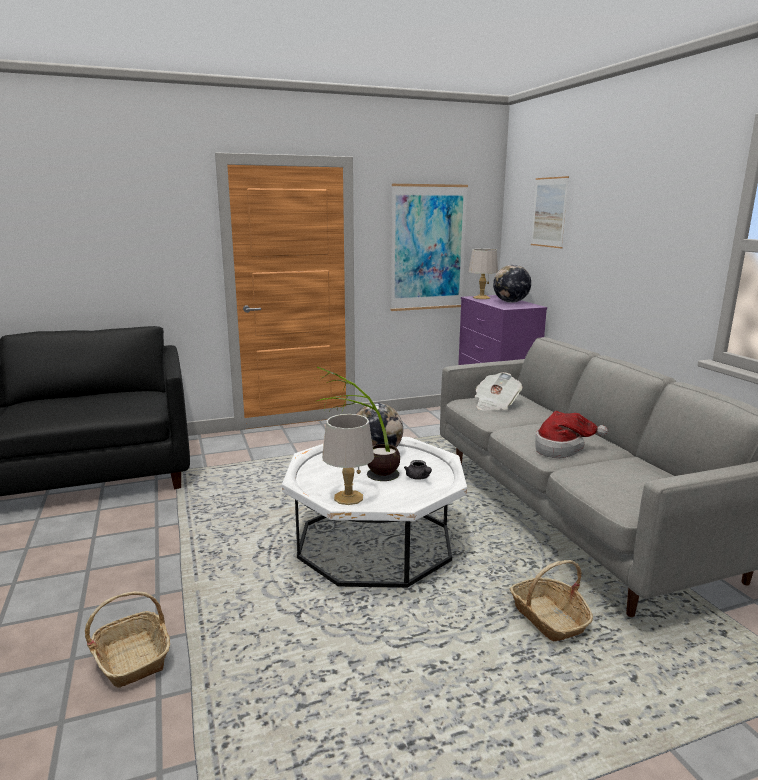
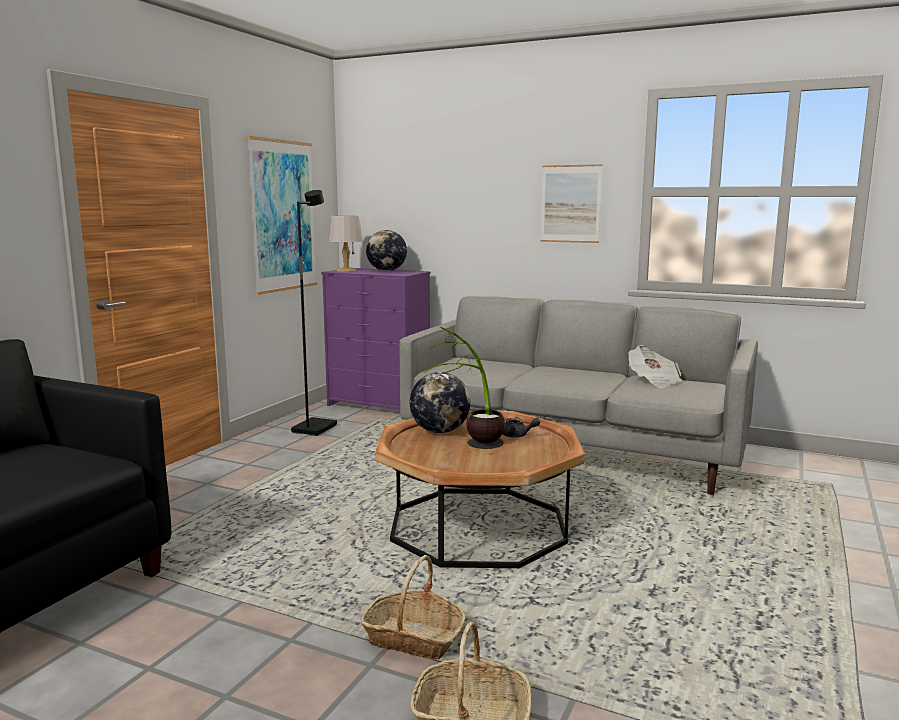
camera: 45 degrees left, 5 degrees down
(348, 497) = (504, 466): grey table lamp -> none
(375, 542) = (478, 526): white coffee table -> brown coffee table
(414, 424) = (314, 428): none -> black floor lamp
(495, 404) = (464, 367): newspaper -> newspaper (653, 381)
(549, 212) = (416, 174): picture -> picture (570, 204)
(549, 618) = (679, 516): basket -> basket (414, 638)
(561, 449) = (585, 382): hat -> none

